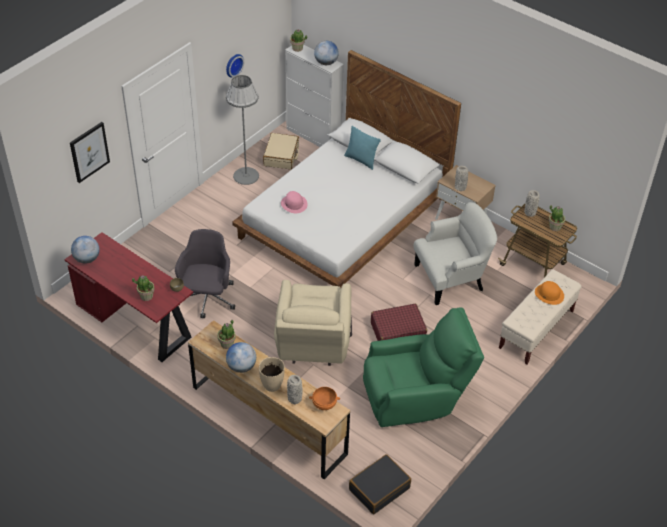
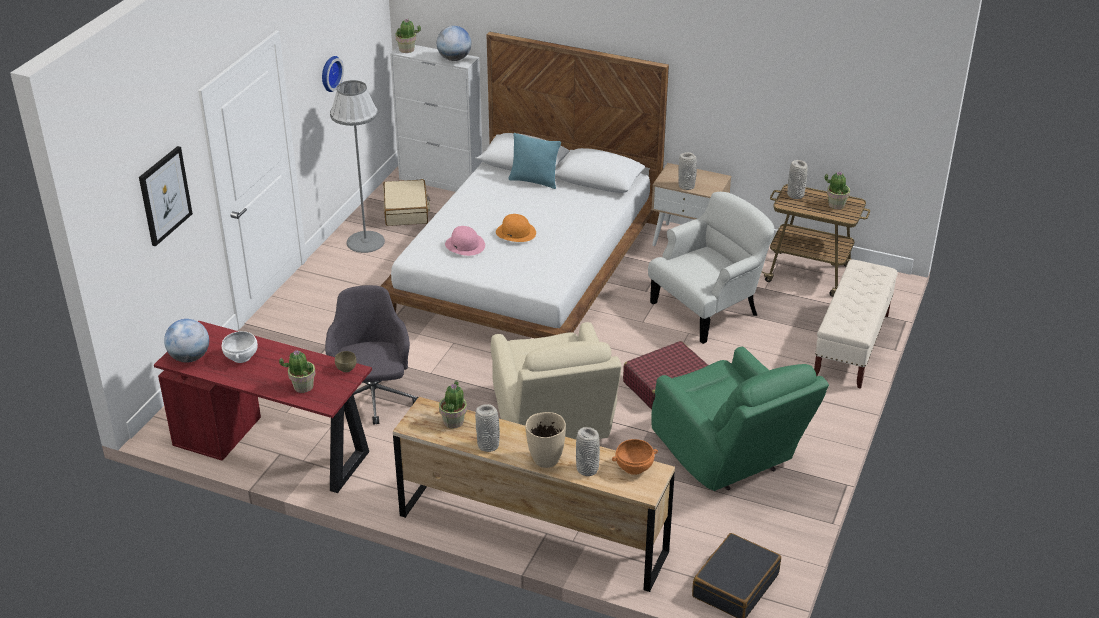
camera: 15 degrees left, 10 degrees down
(118, 265) = (241, 357): none -> white bowl
(241, 366) = (489, 445): globe -> grey vase
(415, 396) = (729, 457): green armchair -> green armchair turned 90 degrees clockwise
(549, 294) = (863, 287): orange hat -> orange hat (516, 232)

